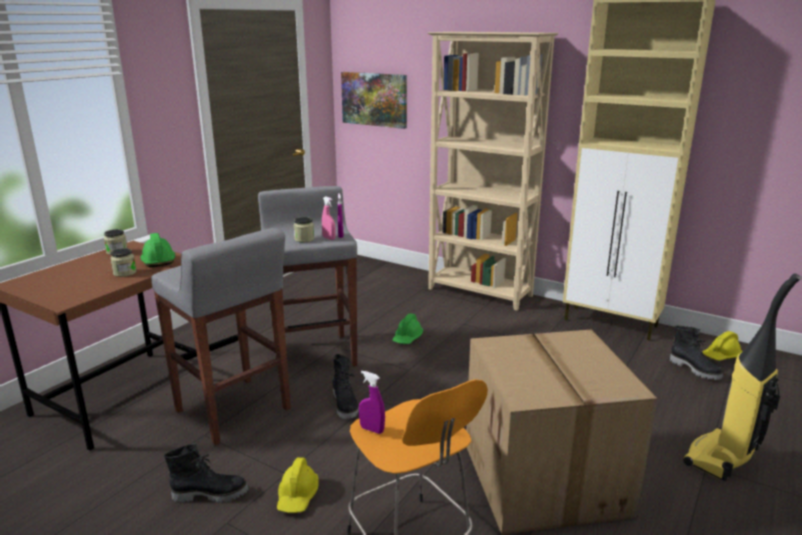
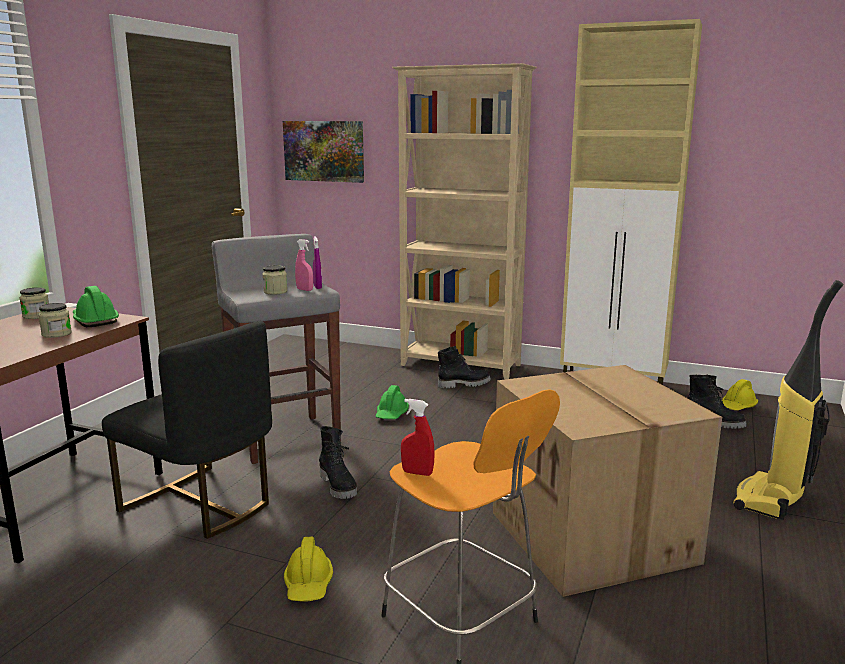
camera: 10 degrees left, 5 degrees down
(210, 494) = (196, 594): black boot -> black boot (463, 384)
(234, 411) = (200, 504): grey stool -> black chair
(372, 429) = (417, 473): purple spray bottle -> red spray bottle

